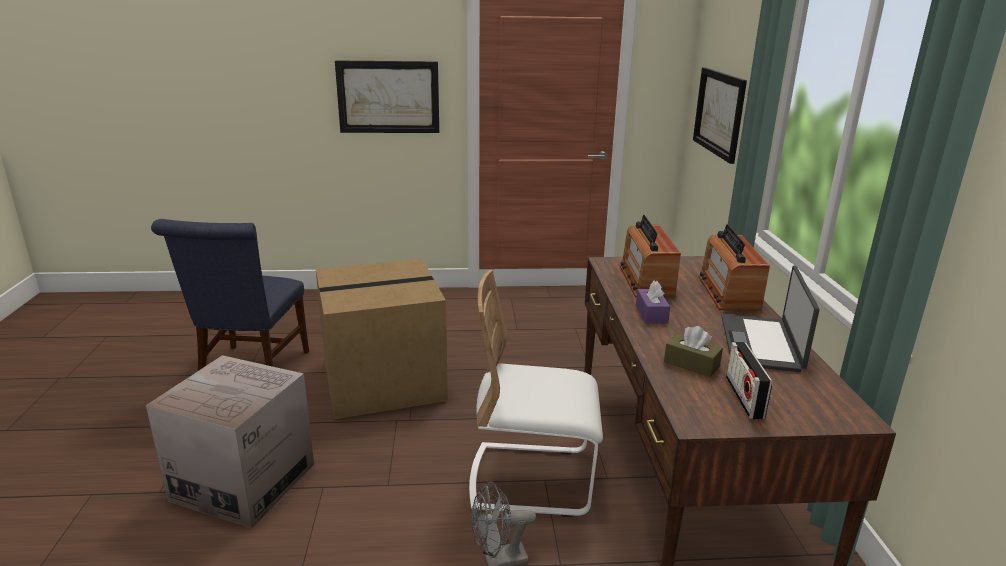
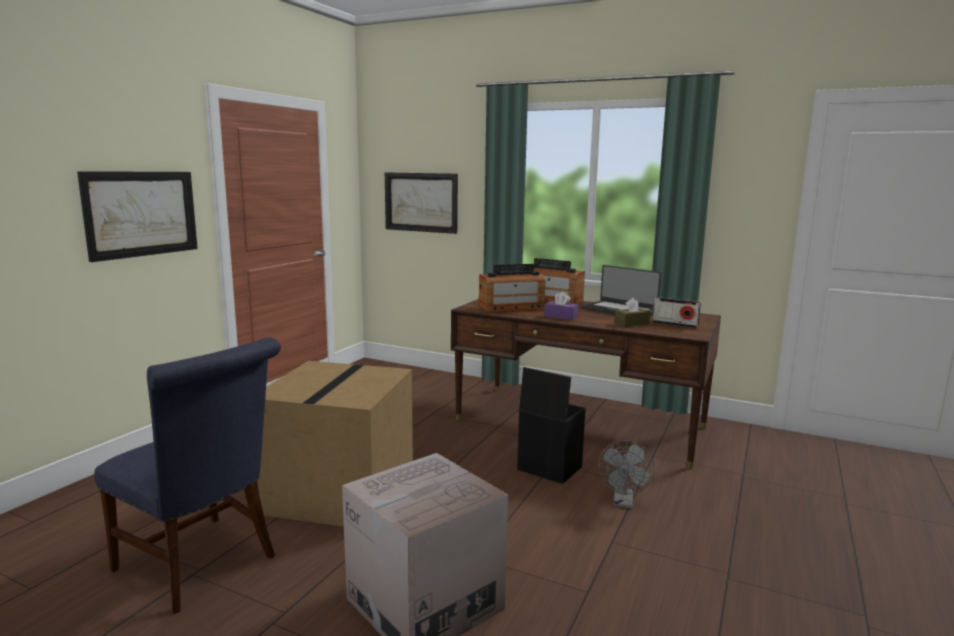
camera: 60 degrees left, 10 degrees down
(532, 479) = (548, 468): white chair -> black storage box
(646, 280) = (511, 308): radio -> radio turned 45 degrees counterclockwise

